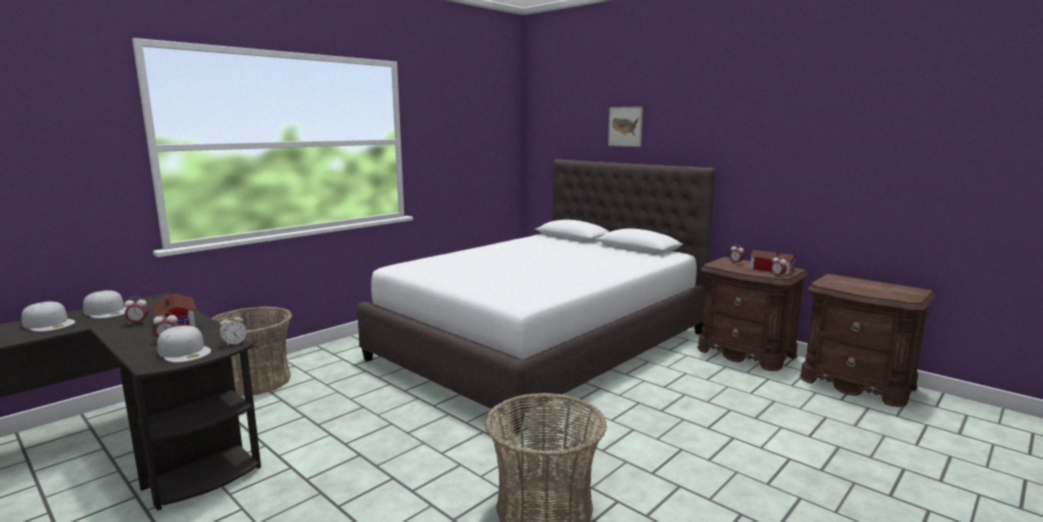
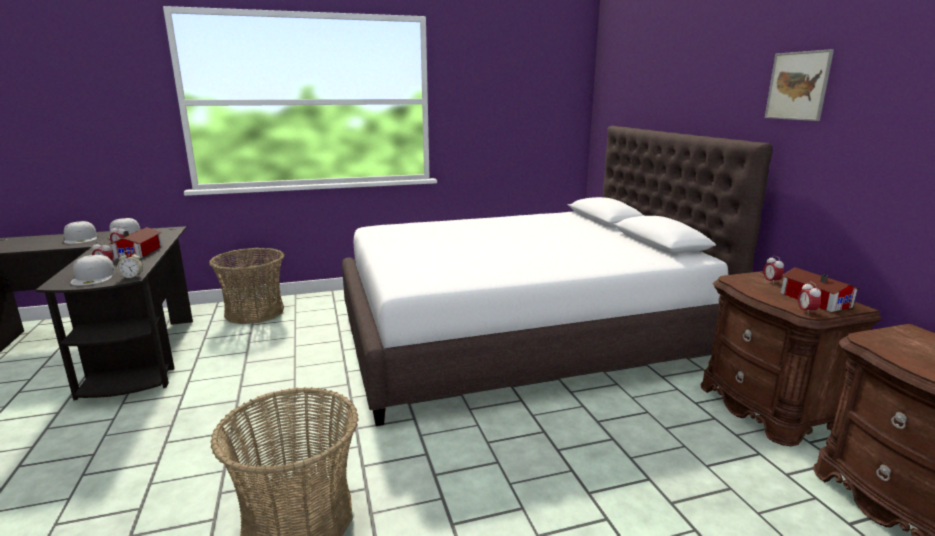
camera: 30 degrees right, 5 degrees up
(625, 126) = (683, 85): picture -> picture (797, 86)

